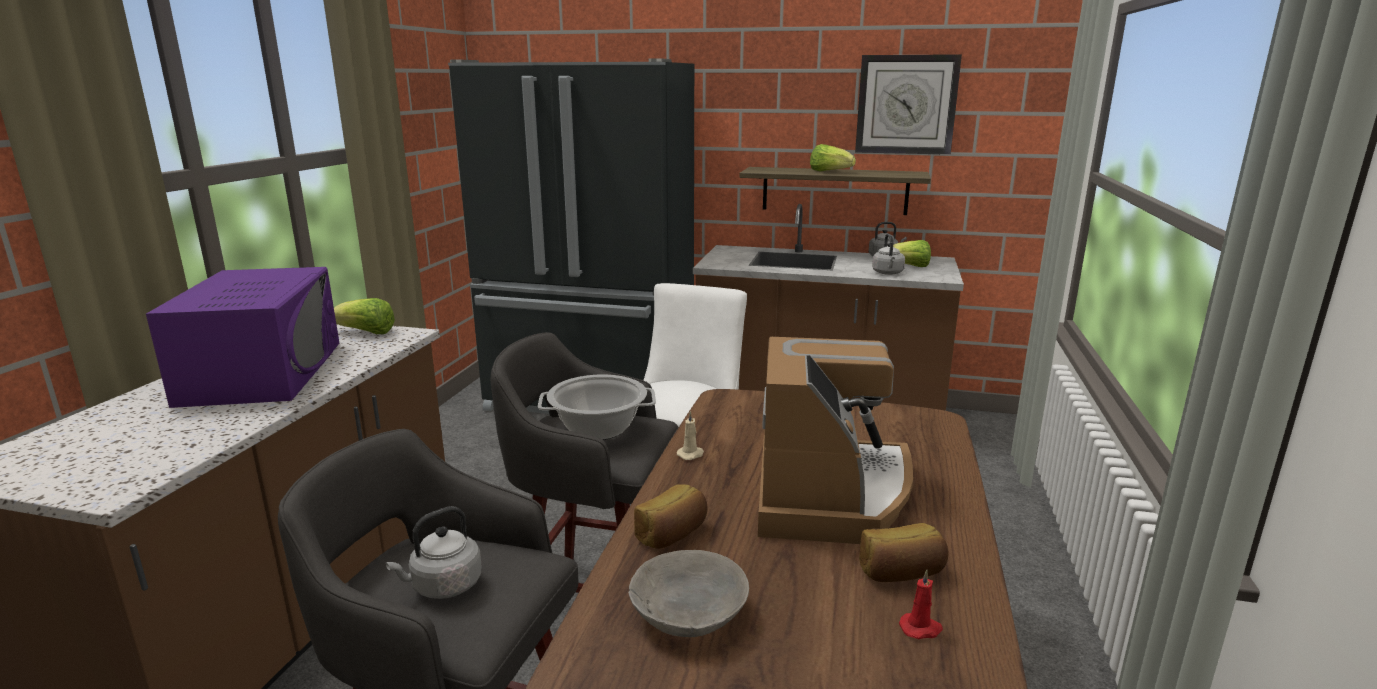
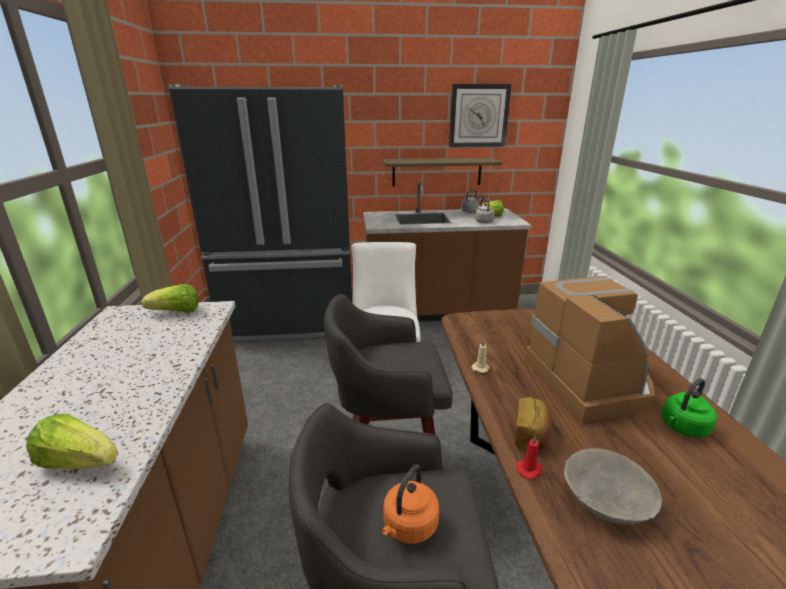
camera: 20 degrees left, 5 degrees up
(263, 372) = (115, 365): purple microwave -> none
(443, 586) = (408, 527): grey kettle -> orange kettle
(598, 429) = (395, 358): cooking pot -> none
(829, 172) = (438, 160): lettuce -> lettuce (79, 462)
(901, 573) = (682, 428): bread -> green kettle
(921, 628) = (734, 467): red candle -> red candle (530, 470)

